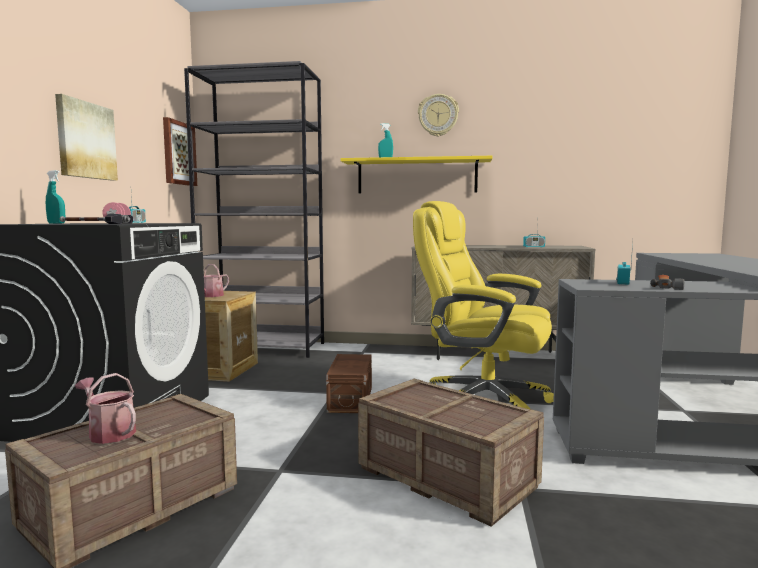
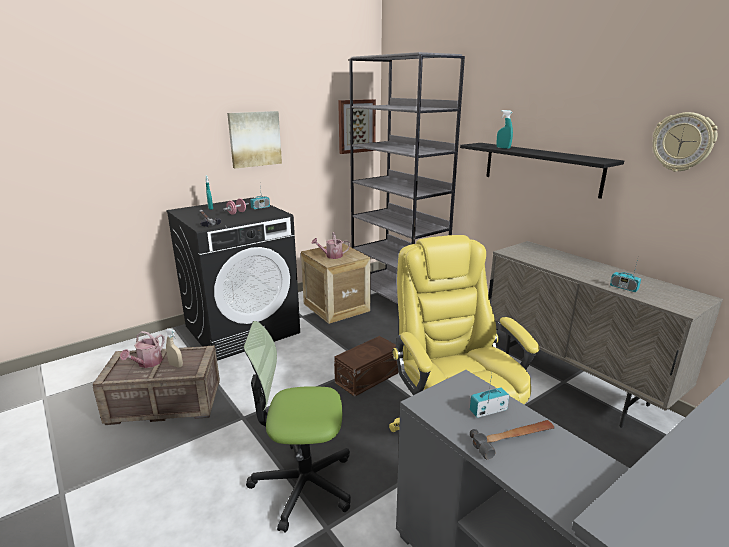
camera: 45 degrees right, 15 degrees up
(109, 432) = (147, 363): watering can -> watering can turned 150 degrees counterclockwise
(162, 421) = (176, 365): none -> beige spray bottle
(417, 176) = (541, 168): yellow shelf -> black shelf
(438, 115) = (572, 100): wall clock -> wall clock (683, 142)
(445, 477) = (303, 484): crate -> office chair

